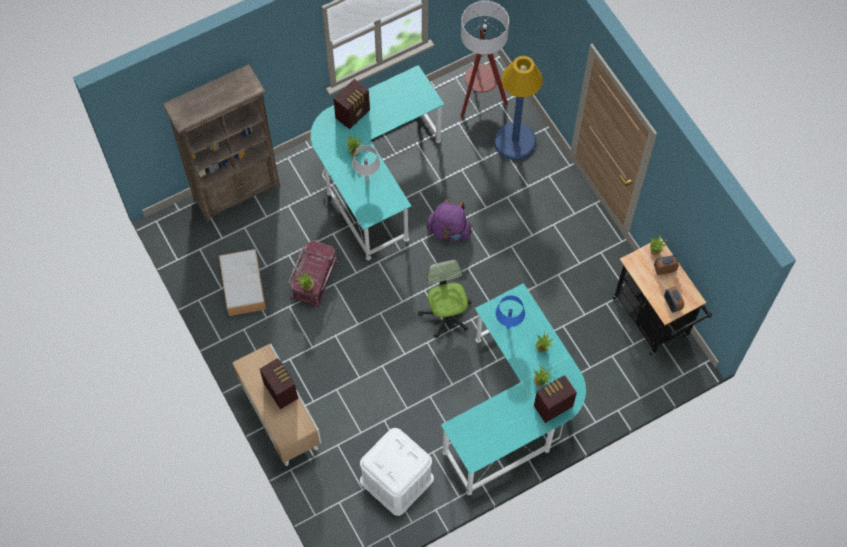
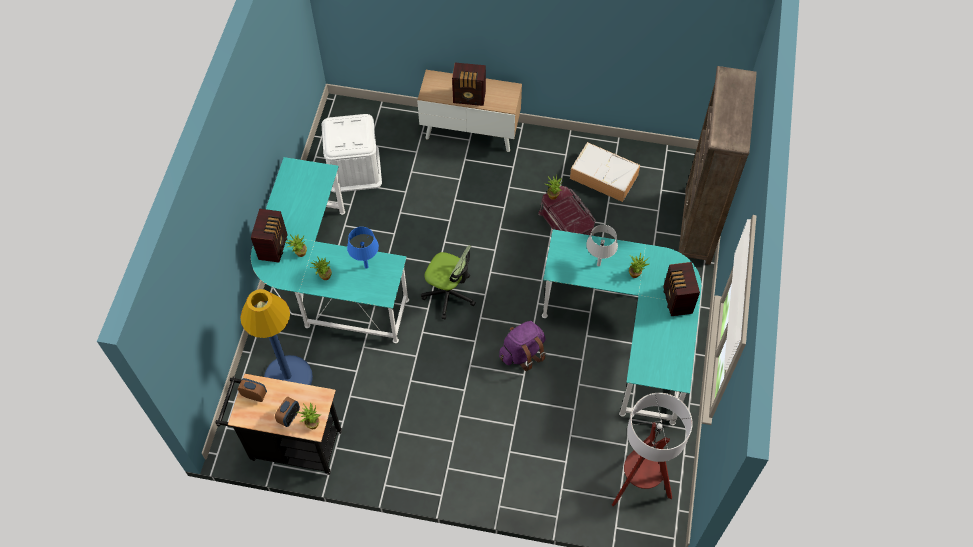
camera: 130 degrees right, 5 degrees down
(515, 141) = (565, 478): blue floor lamp -> blue floor lamp (288, 378)

